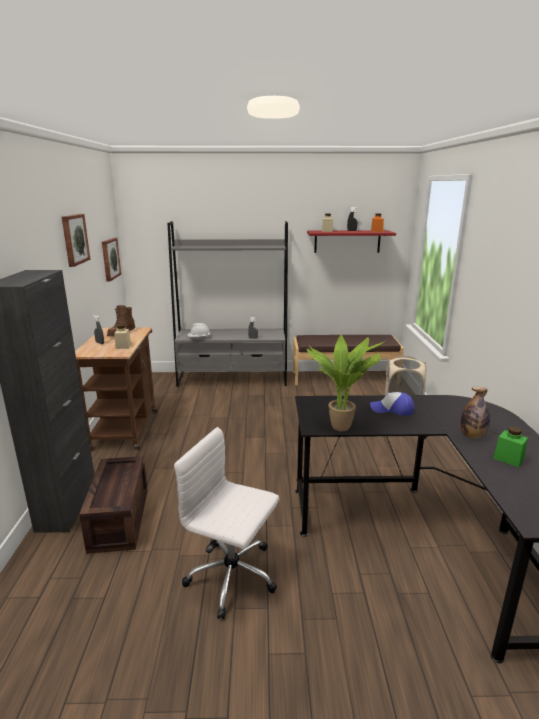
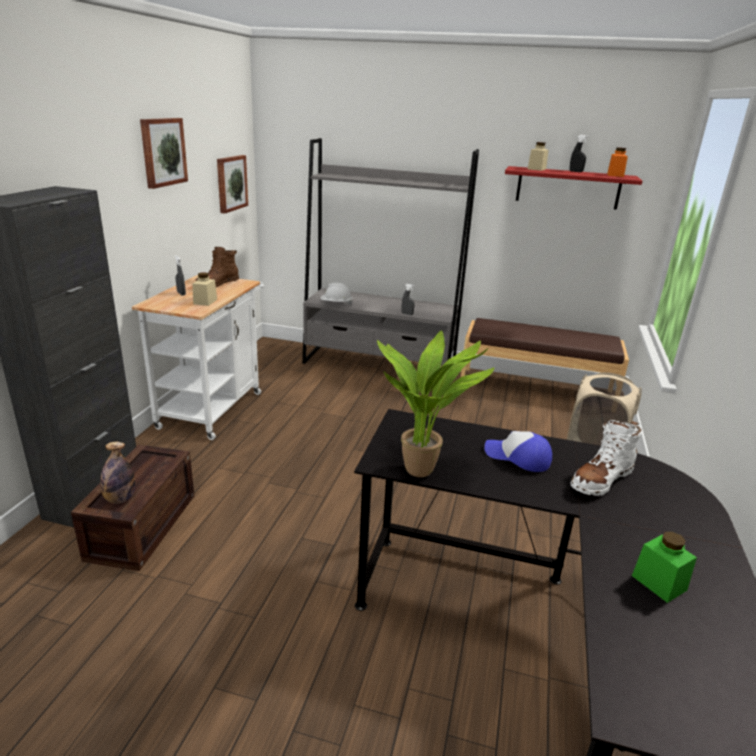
camera: 15 degrees right, 5 degrees up
(126, 427) = (214, 406): brown cart -> white cart
(233, 576) = (236, 642): white office chair -> none
(445, 413) = (601, 479): none -> white boot
(472, 436) = (621, 528): bottle -> bottle (120, 499)

